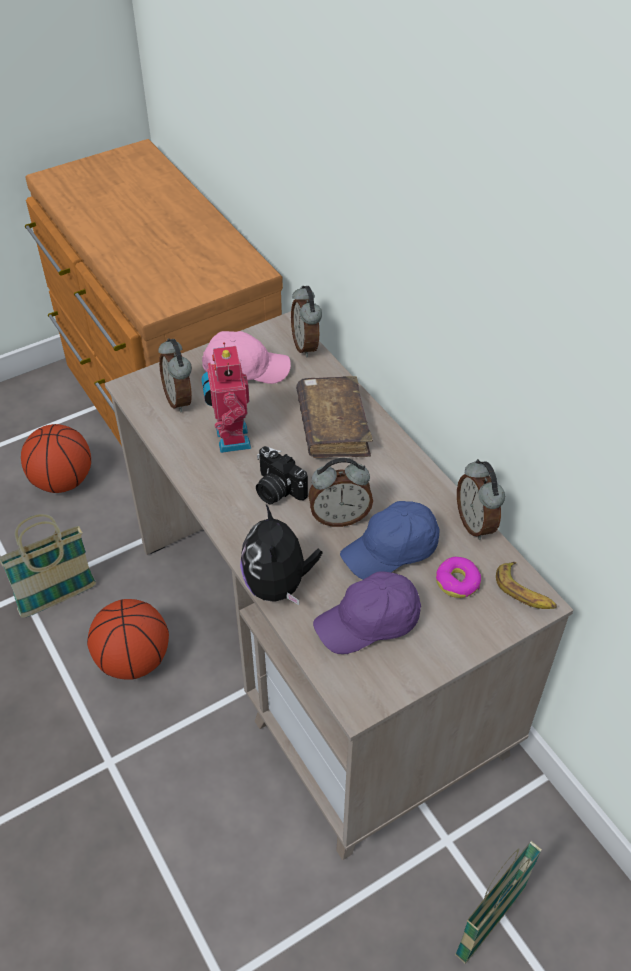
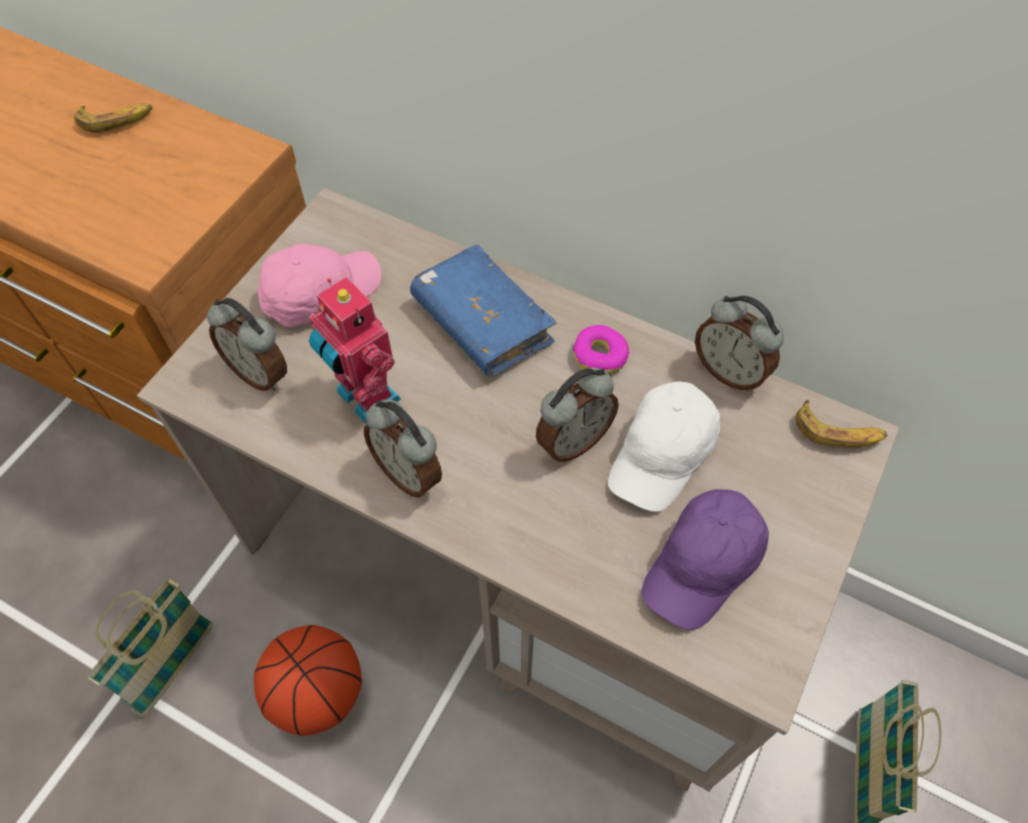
camera: 30 degrees left, 10 degrees up
(62, 481) = (86, 514): basketball -> none
(189, 225) = (116, 120): none -> banana
(276, 490) = (472, 441): camera -> none
(278, 585) = (564, 573): plush toy -> none
(306, 346) = (376, 227): alarm clock -> alarm clock (409, 473)
(333, 427) = (482, 322): brown book -> blue book
(391, 551) = (662, 454): blue cap -> white cap
(457, 582) = (761, 457): donut -> donut (600, 356)

